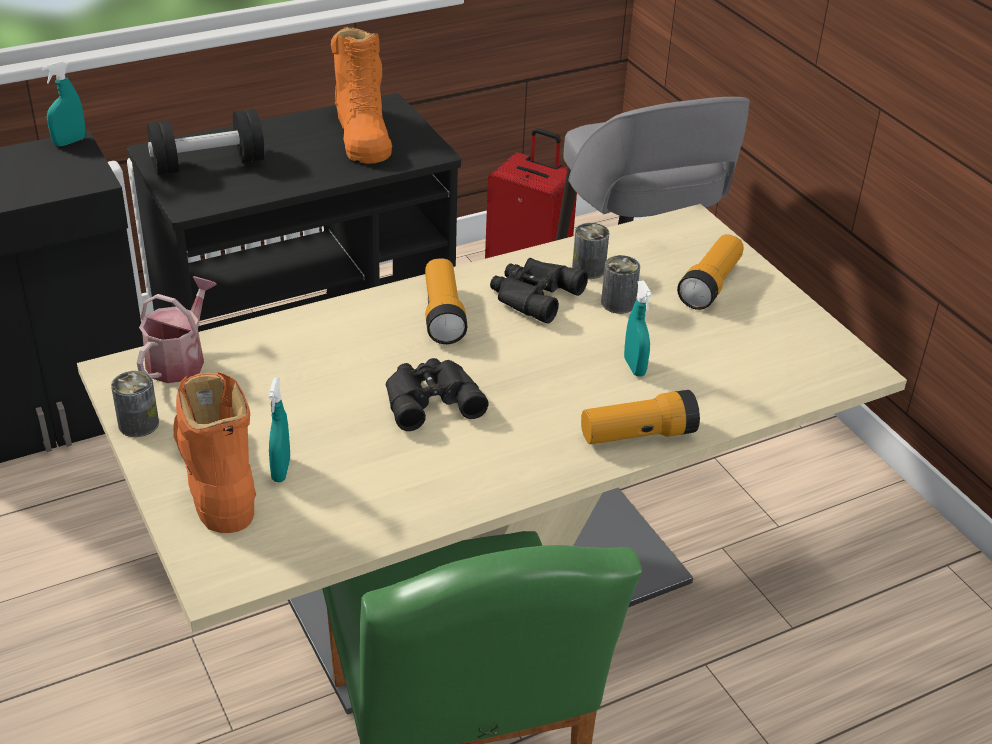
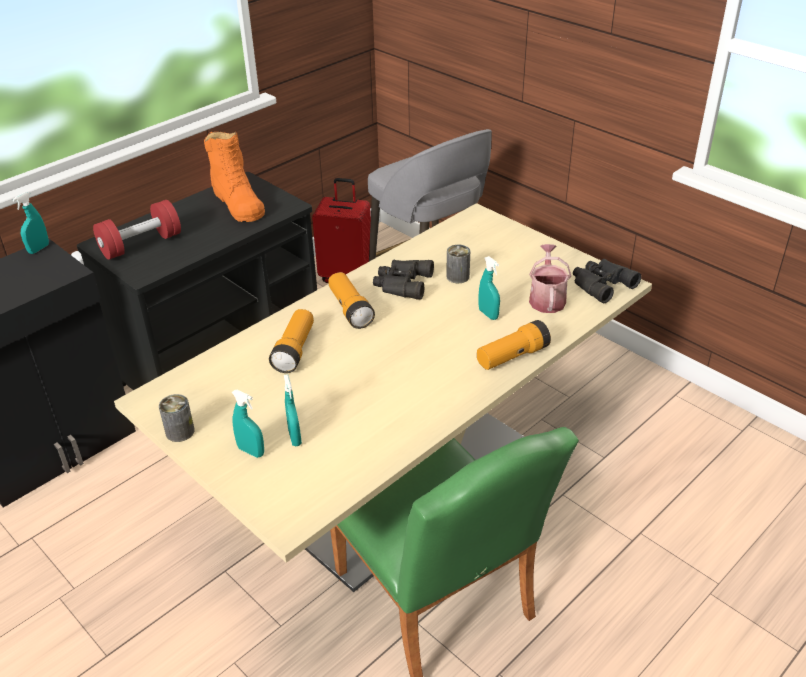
camera: 15 degrees left, 0 degrees up
(180, 359) = (187, 381): watering can -> watering can (547, 298)
(208, 164) = (141, 244): black dumbbell -> red dumbbell
(215, 473) = (251, 451): orange boot -> turquoise spray bottle
(430, 399) = (369, 366): black binoculars -> black binoculars (600, 284)
(588, 269) = (428, 259): can -> none
(710, 285) = (508, 252): flashlight -> flashlight (294, 350)

